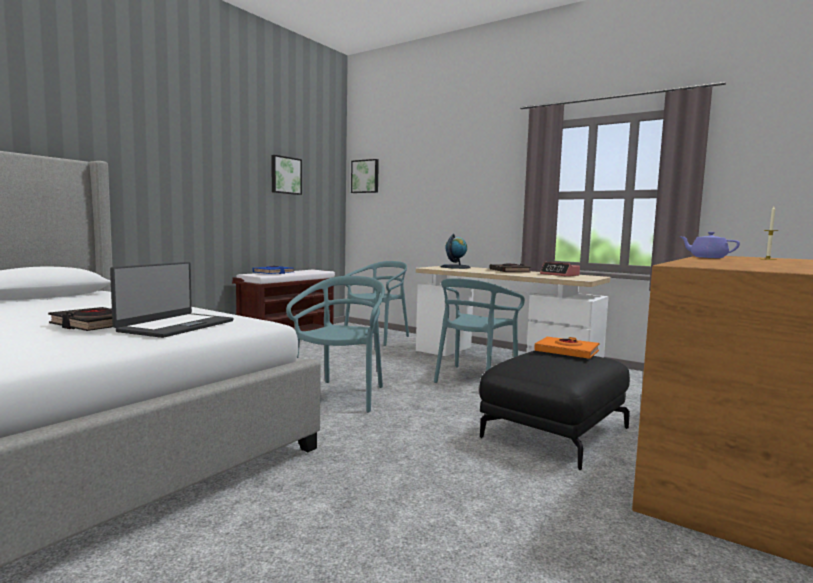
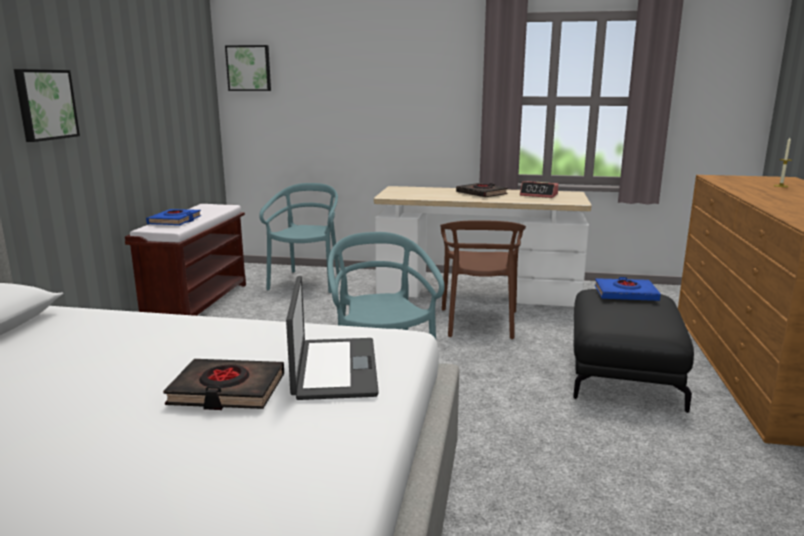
camera: 25 degrees left, 10 degrees up
(285, 175) = (158, 76): picture -> picture (45, 104)
(455, 267) = (409, 190): globe -> none
(474, 378) = (479, 323): turquoise chair -> brown chair
(567, 352) = (625, 294): orange book -> blue book
(707, 257) = (741, 189): purple teapot -> none

